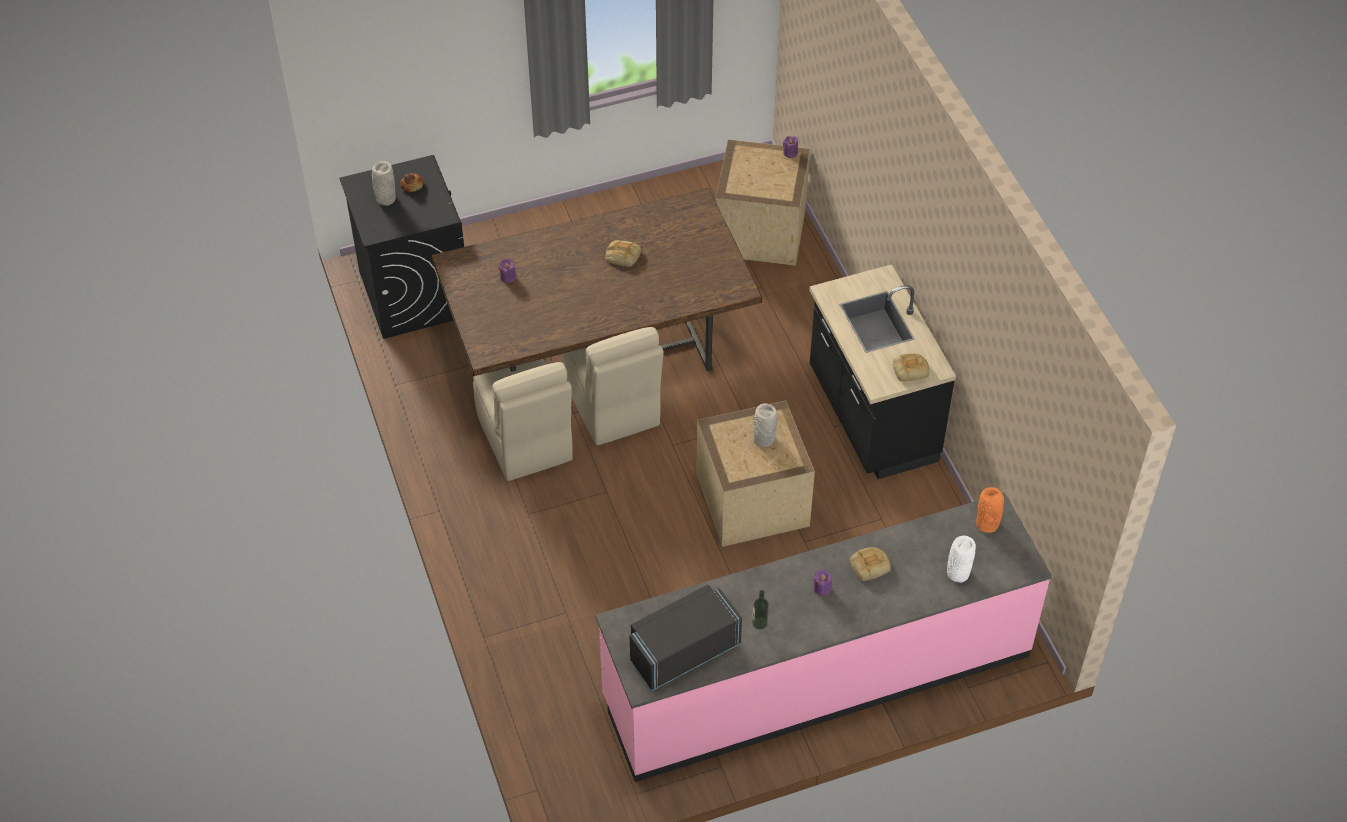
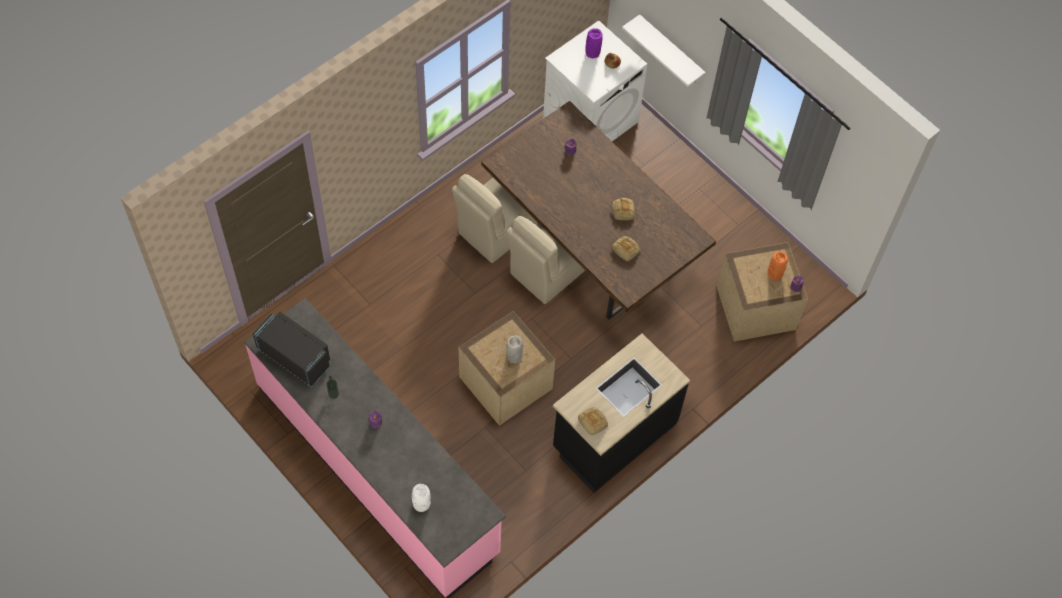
camera: 65 degrees right, 10 degrees up
(385, 199) = (592, 52): grey vase -> purple vase
(414, 292) = (591, 120): black washing machine -> white washing machine
(440, 118) = (671, 50): none -> white shelf
(870, 565) = (406, 446): bread -> bread (626, 249)
(988, 524) = (472, 512): orange vase -> orange vase (775, 274)

